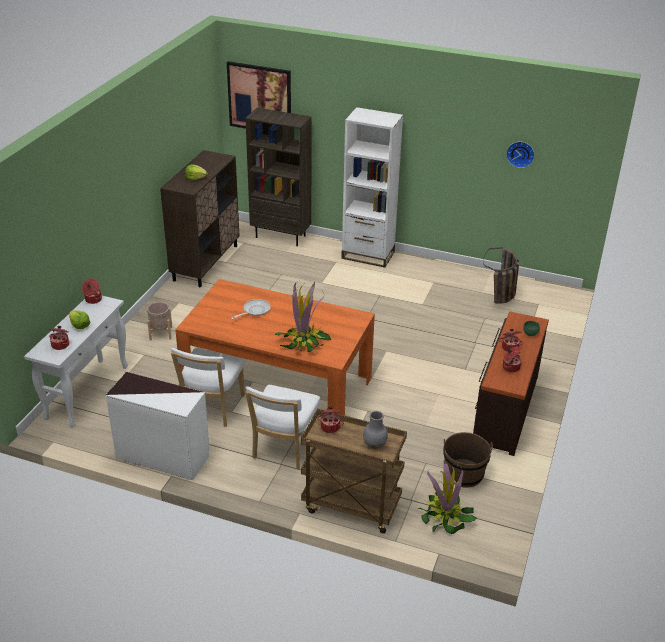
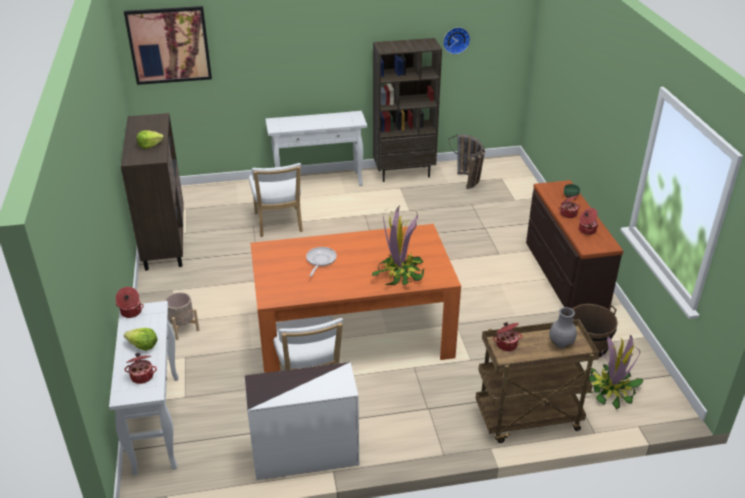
camera: 30 degrees left, 0 degrees up
(281, 236) = (219, 191): brown bookcase -> brown bookcase (404, 173)
(283, 449) = (416, 392): white chair -> white chair (279, 224)
(368, 255) = (319, 182): white bookcase -> white console table

